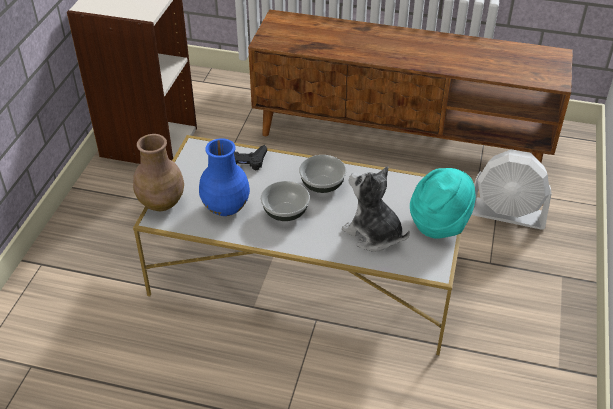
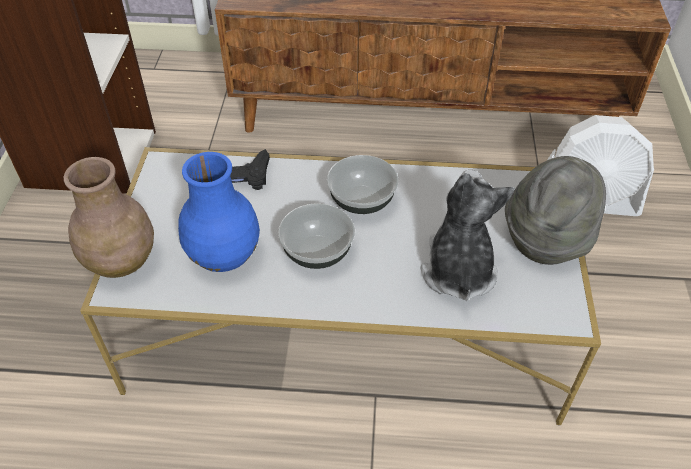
camera: 10 degrees left, 5 degrees up
(373, 234) = (458, 270): plush toy -> plush toy turned 60 degrees clockwise
(439, 222) = (547, 237): turquoise hat -> grey hat

